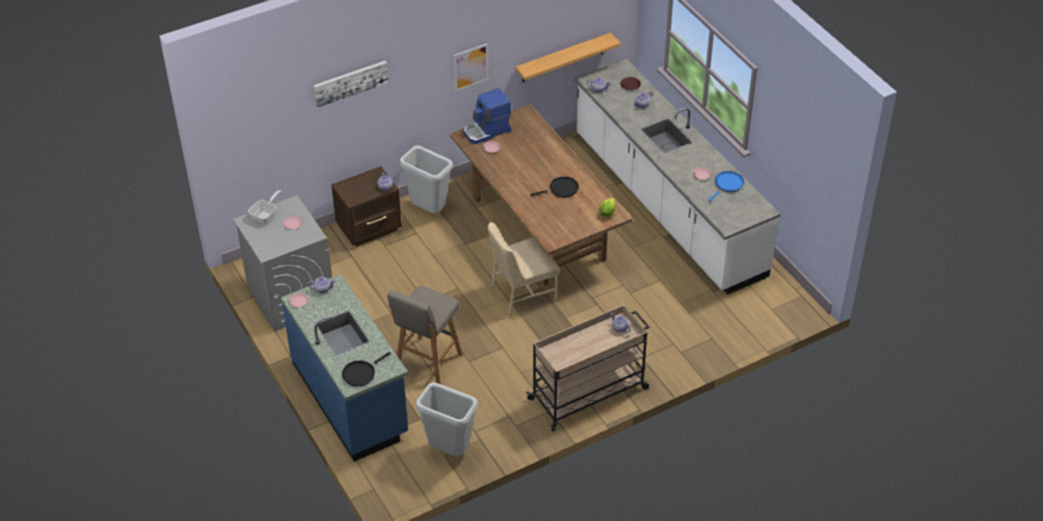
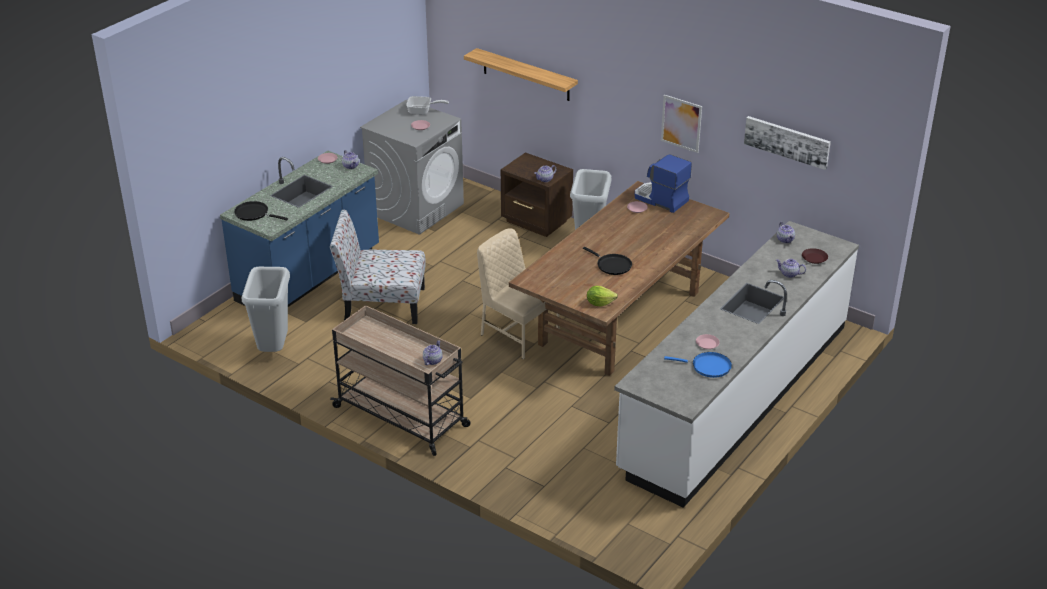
camera: 65 degrees right, 10 degrees down
(350, 83) = (558, 51): picture -> picture (787, 141)
(427, 362) = (382, 304): grey stool -> chair
(563, 58) = (789, 191): shelf -> shelf (526, 75)

